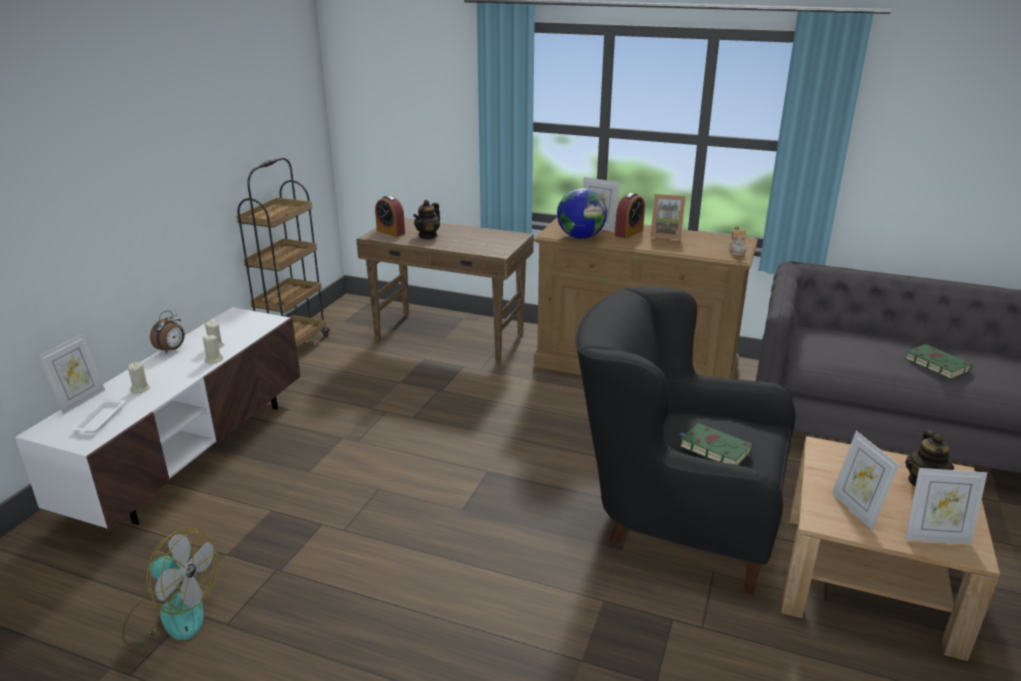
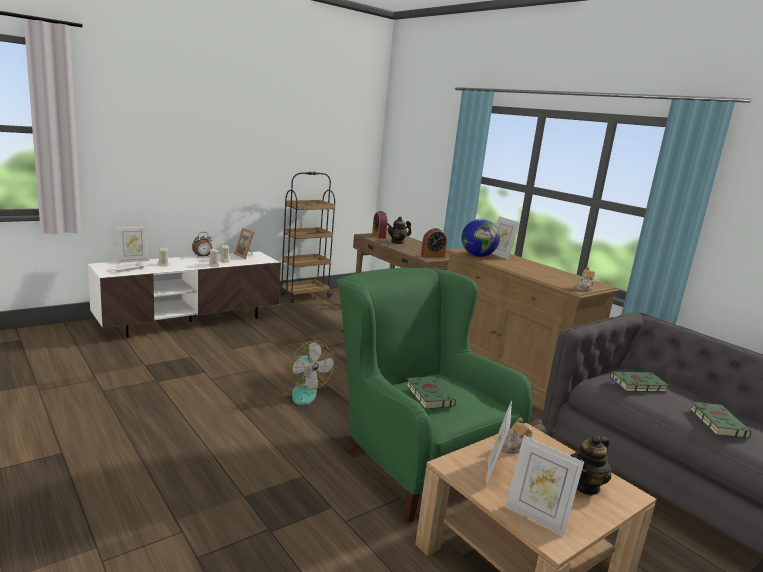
camera: 30 degrees right, 10 degrees down
(172, 613) = (88, 376): fan -> fan (299, 392)
(629, 233) = (517, 262): alarm clock -> alarm clock (432, 256)
(666, 235) = (544, 269): picture frame -> picture frame (246, 256)
(673, 519) = (413, 459): black armchair -> green armchair
(834, 471) = (514, 447): none -> teapot
(842, 348) = (636, 385): none -> green book

